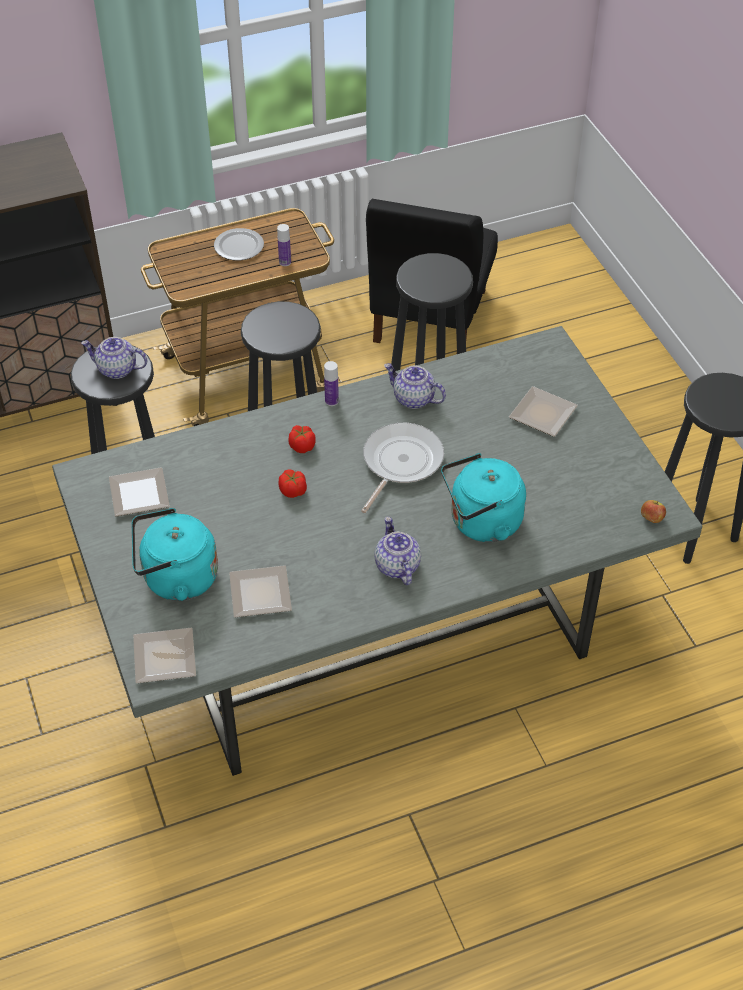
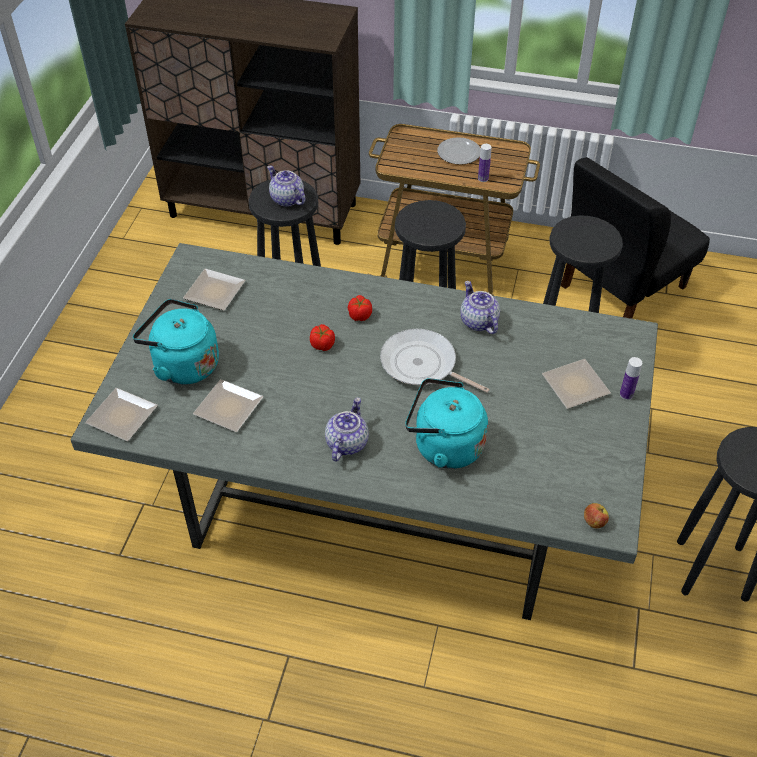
camera: 35 degrees right, 0 degrees up
(331, 401) = (413, 293): bottle -> bottle (626, 394)
(400, 463) = (422, 365): frying pan -> frying pan turned 120 degrees counterclockwise

